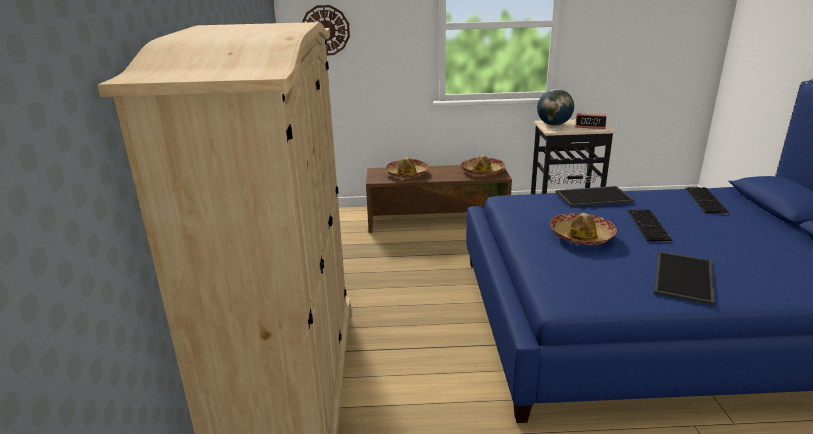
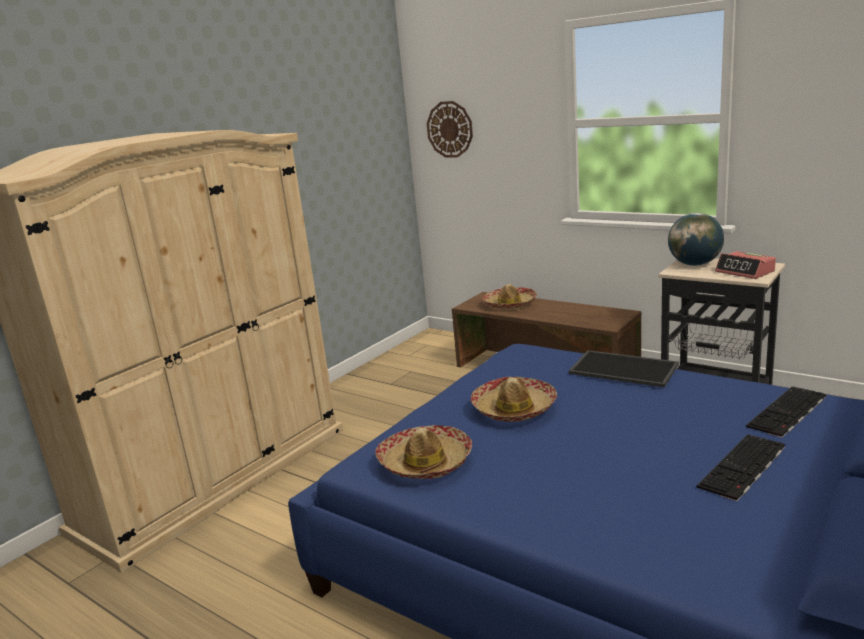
camera: 40 degrees right, 5 degrees down
(482, 171) = (597, 316): hat -> hat (425, 462)
(649, 226) = (622, 420): keyboard -> keyboard (743, 467)
(685, 278) = (533, 490): tray -> none

